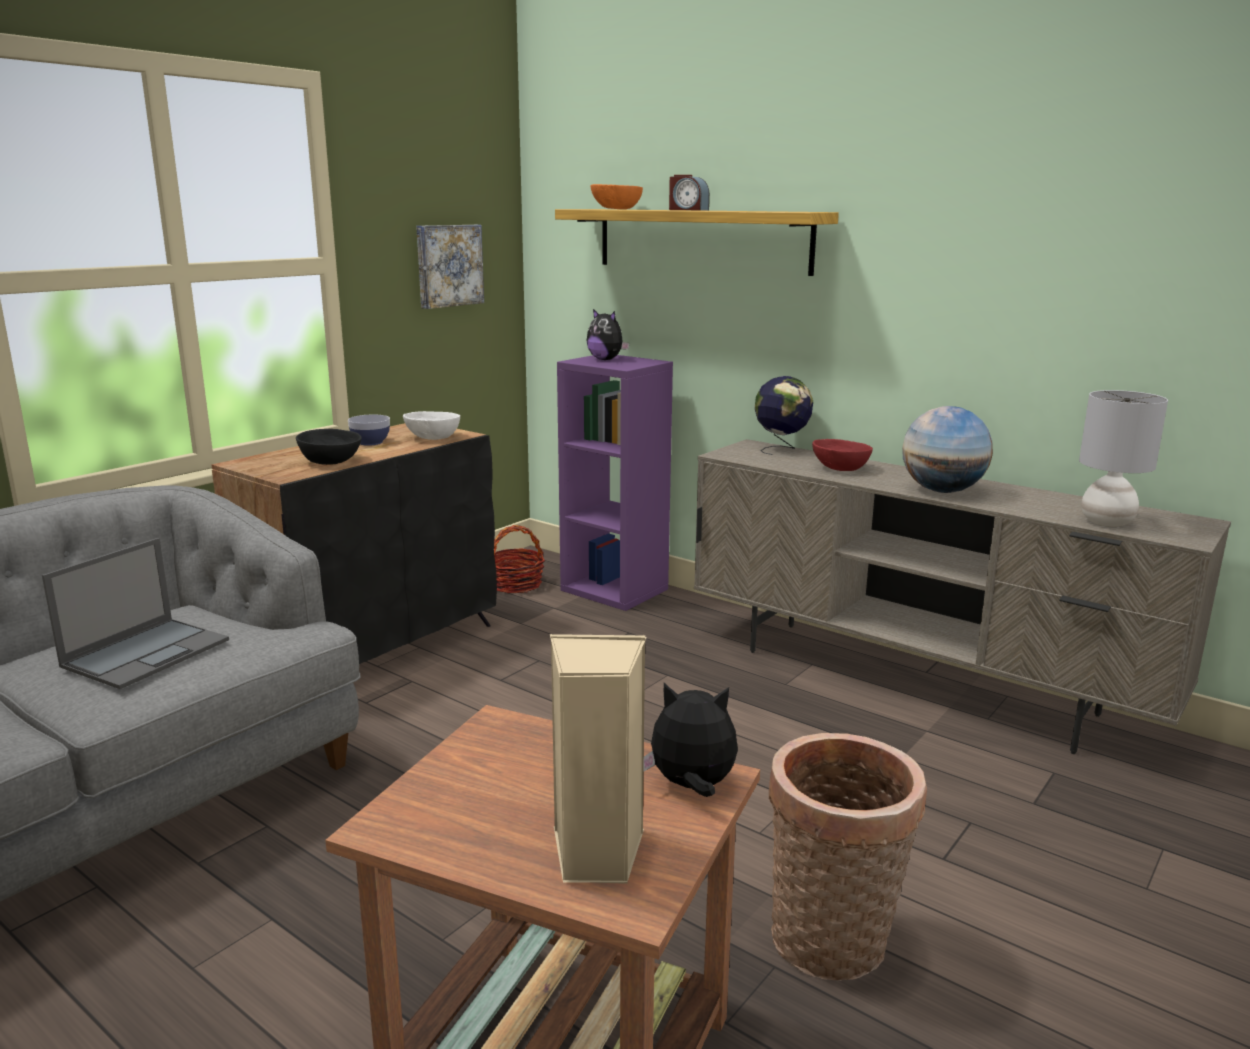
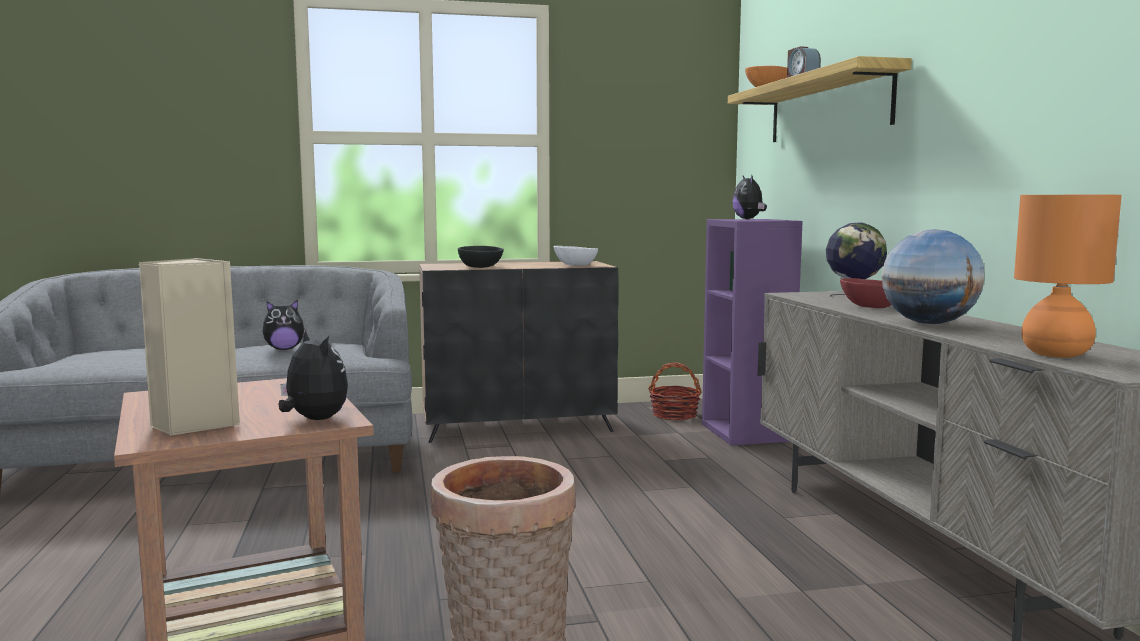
camera: 40 degrees right, 10 degrees down
(147, 652) = (284, 349): laptop -> plush toy
(370, 442) = (531, 264): bowl -> none
(448, 265) = (654, 147): picture -> none
(1107, 522) = (1056, 354): grey table lamp -> orange table lamp

